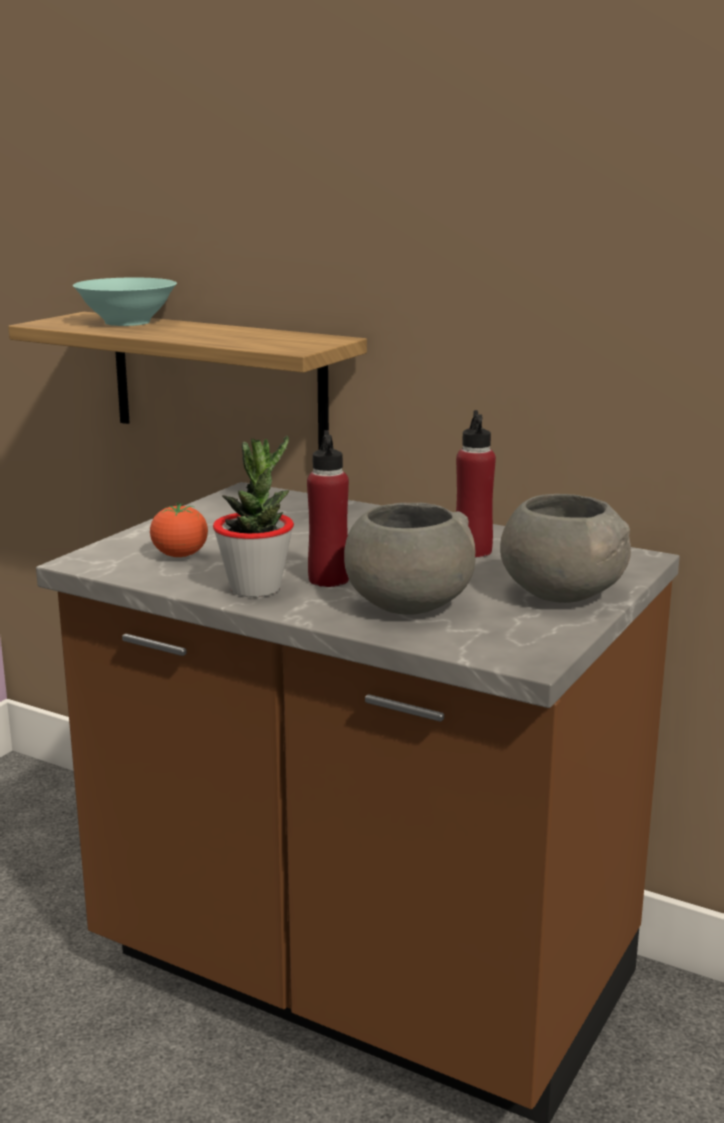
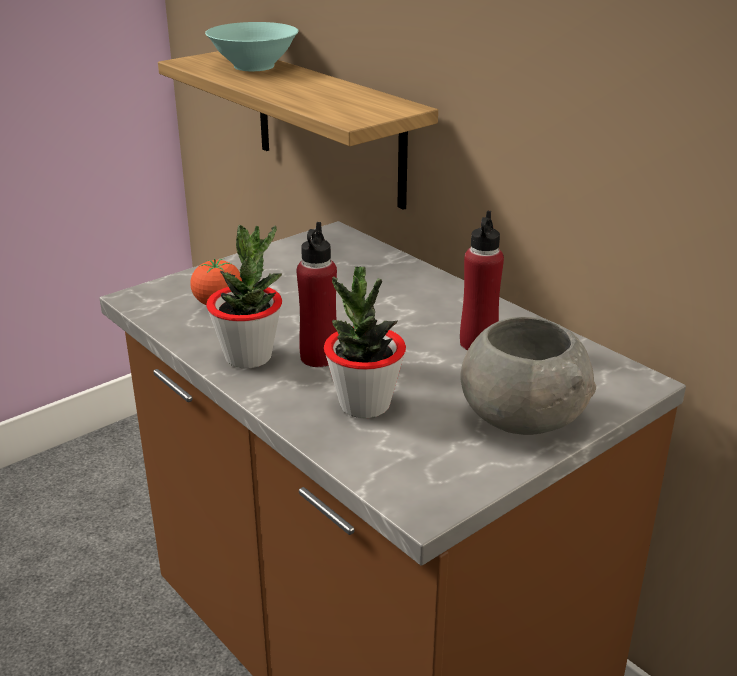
camera: 20 degrees right, 10 degrees up
(407, 605) = (364, 405): grey bowl -> potted plant

